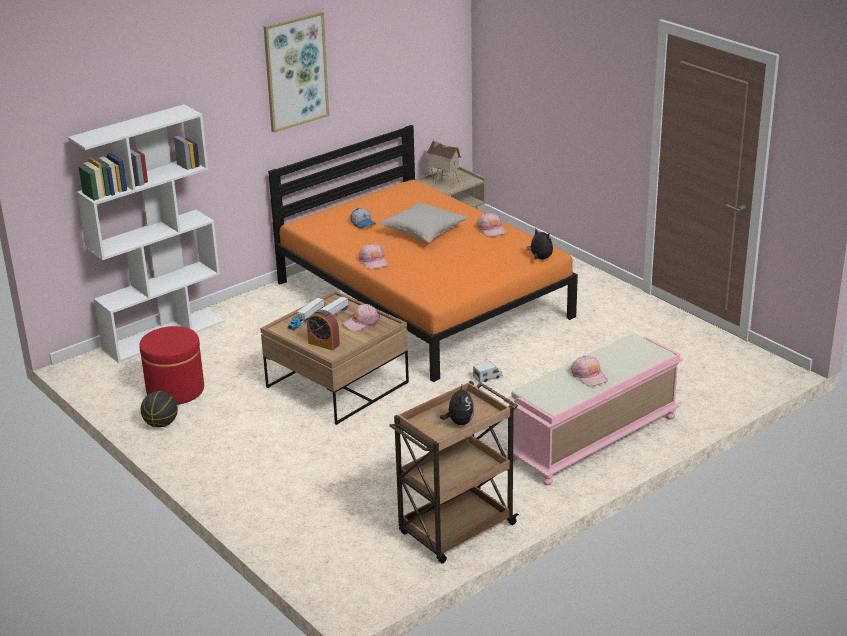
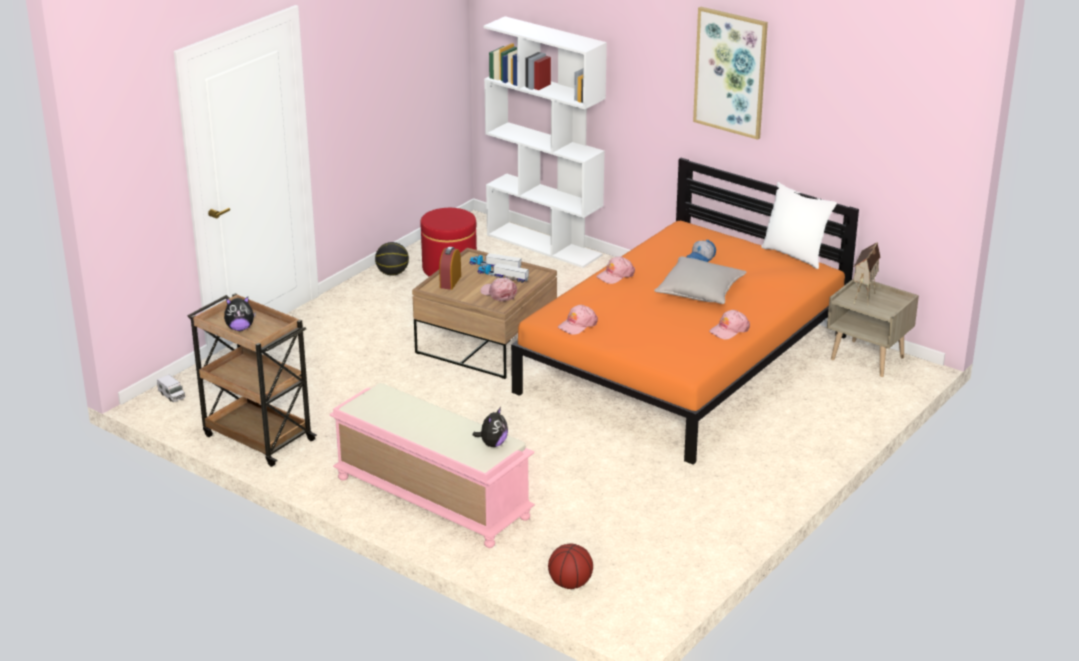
camera: 75 degrees right, 0 degrees up
(380, 189) = (795, 255): none -> white pillow
(488, 377) = (532, 422): toy truck -> toy truck (172, 395)
(540, 258) = (670, 367): plush toy -> plush toy (492, 444)
(589, 375) = (420, 422): pink cap -> pink cap (577, 325)
(727, 388) = (570, 584): none -> basketball

